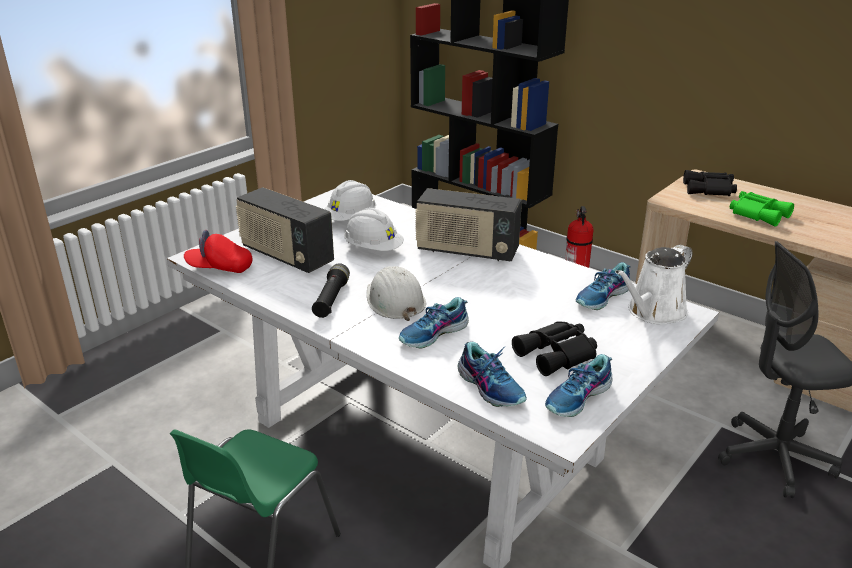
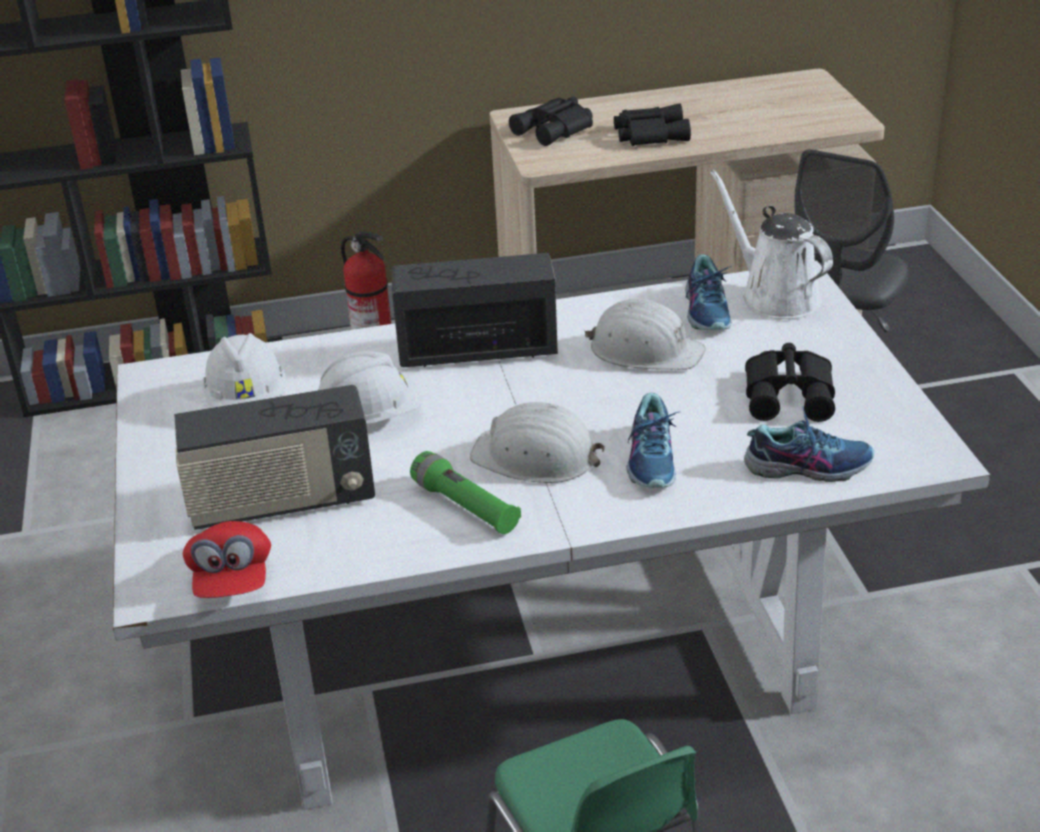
camera: 50 degrees left, 5 degrees up
(220, 268) = (232, 580): red cap -> red cap turned 45 degrees counterclockwise
(331, 299) = (465, 507): black flashlight -> green flashlight
(467, 251) = (479, 350): radio -> radio turned 150 degrees counterclockwise
(533, 294) = (645, 350): none -> white hard hat
(579, 398) = (885, 419): shoe -> none
(653, 312) = (774, 296): white watering can -> white watering can turned 150 degrees clockwise
(758, 214) = (649, 134): green binoculars -> black binoculars

